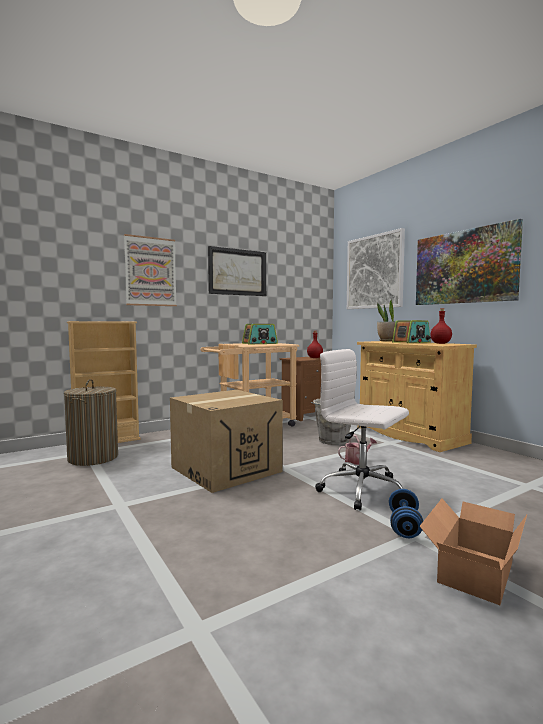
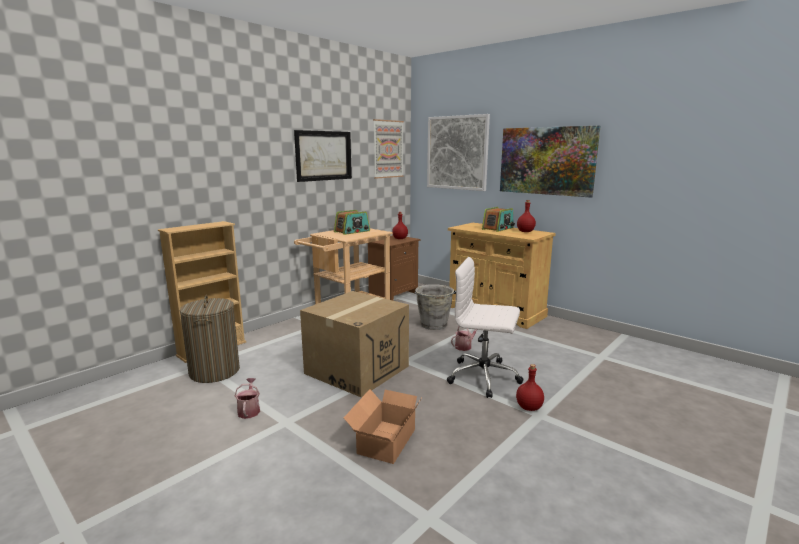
camera: 15 degrees left, 10 degrees up
(95, 491) = (249, 410): none -> watering can
(150, 271) = (238, 164): picture -> picture (388, 149)
(388, 341) = (474, 225): potted plant -> none
(404, 526) = (529, 407): blue dumbbell -> red bottle
(471, 572) = (587, 439): cardboard box -> cardboard box (383, 441)

